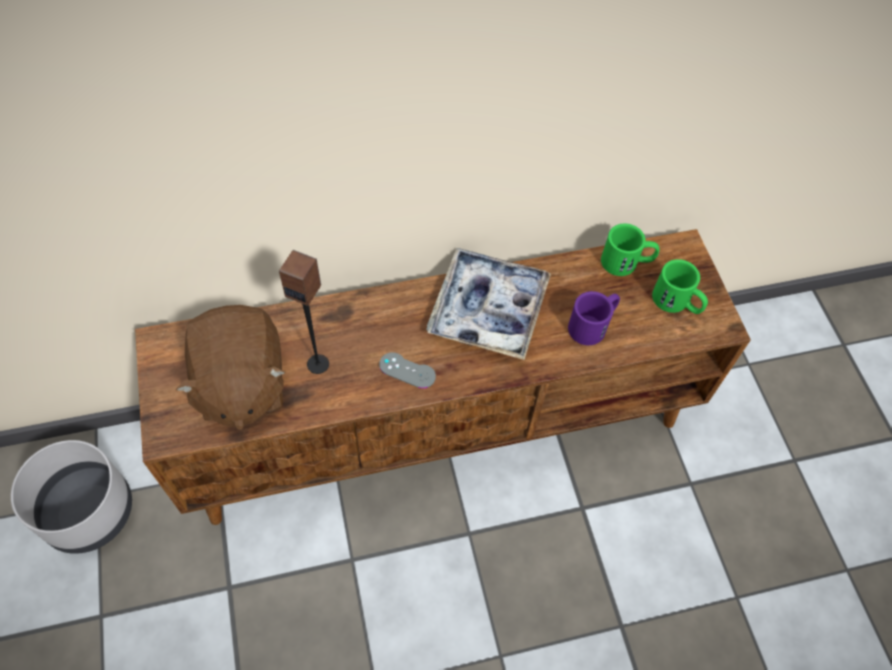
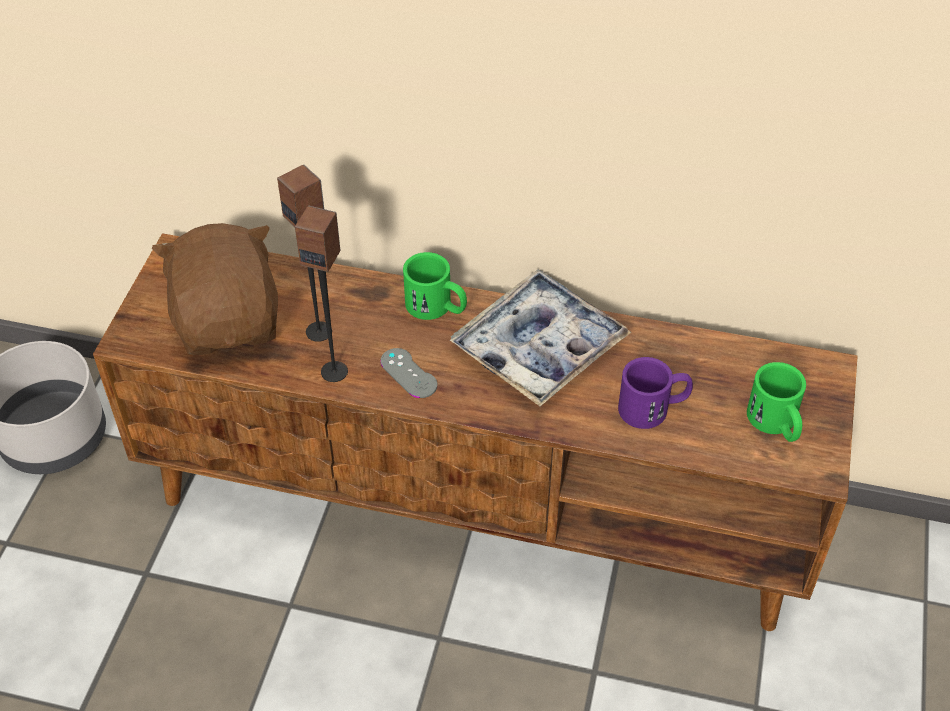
camera: 30 degrees right, 10 degrees down
(240, 384) = (229, 321): brown plush toy -> brown plush toy turned 150 degrees clockwise
(350, 392) = (334, 371): none -> speaker
(627, 262) = (740, 359): green mug -> green mug (437, 307)

